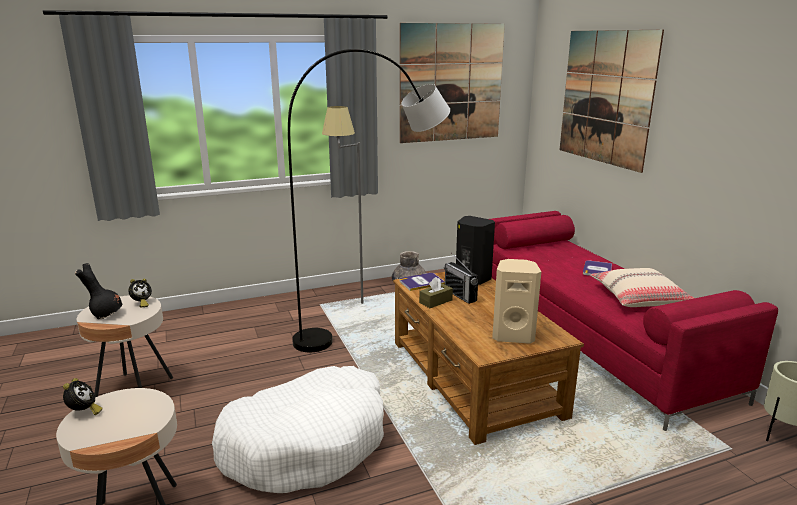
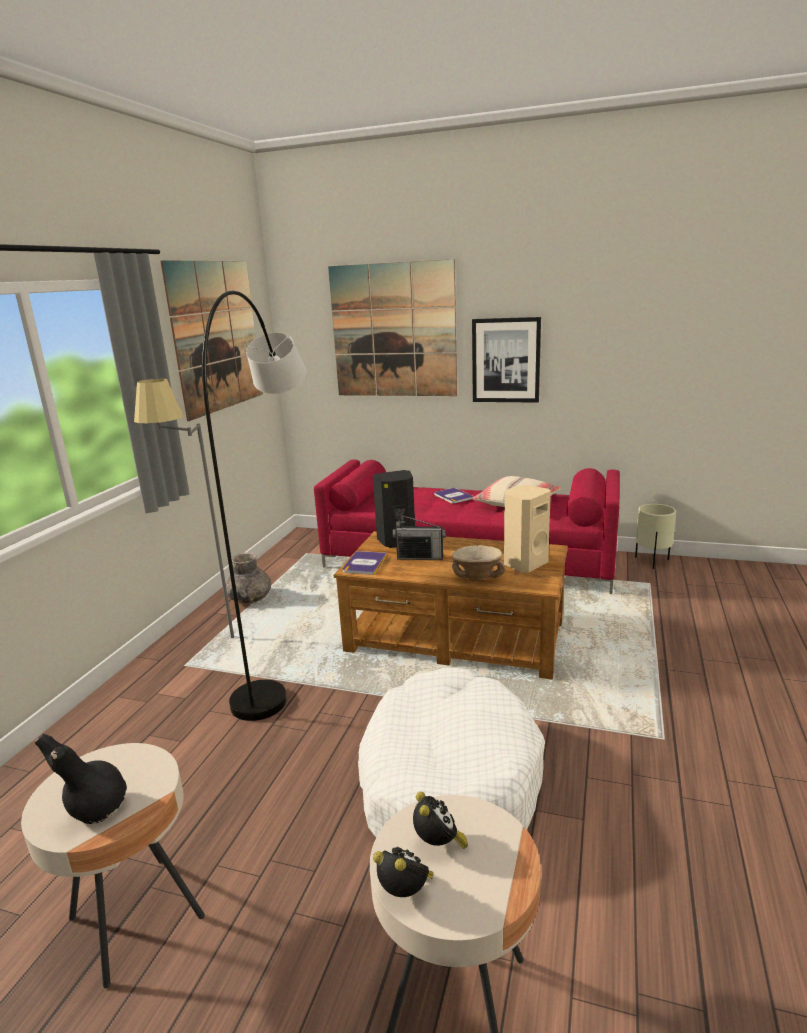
camera: 50 degrees left, 0 degrees up
(141, 303) = (114, 762): alarm clock -> alarm clock (438, 844)
(435, 301) = (415, 571): brown tissue box -> none
(461, 325) = (477, 577): none -> beige bowl
(690, 145) = (506, 360): none -> picture

